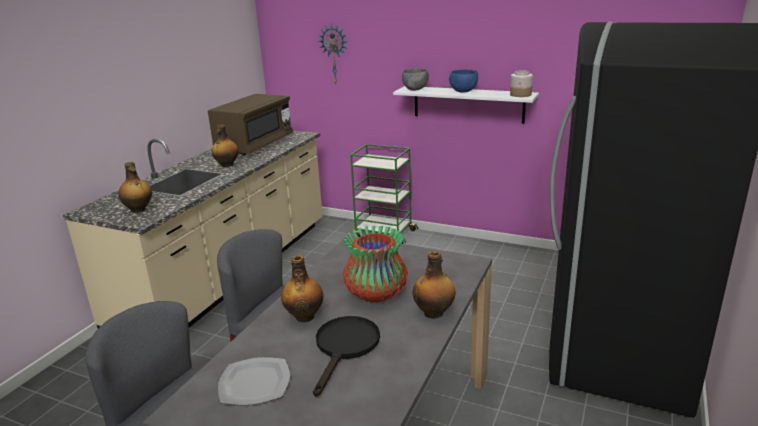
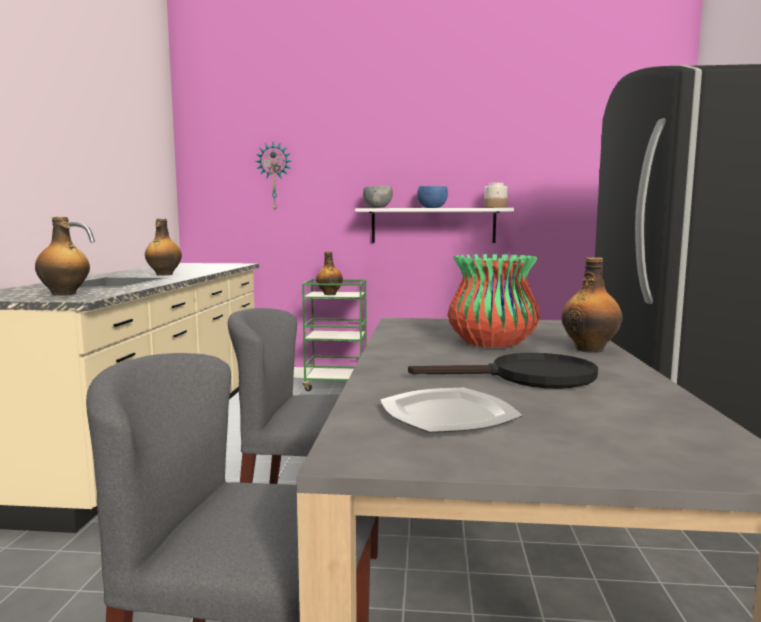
camera: 20 degrees left, 15 degrees down
(255, 145) = (185, 268): brown microwave -> none
(305, 316) = (425, 363): bottle -> bottle (329, 294)
(345, 347) = (528, 377): black frying pan -> black frying pan turned 90 degrees clockwise

